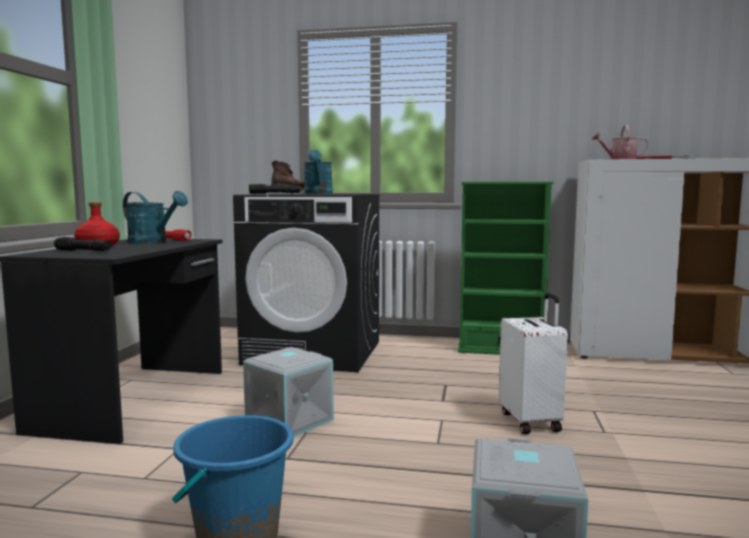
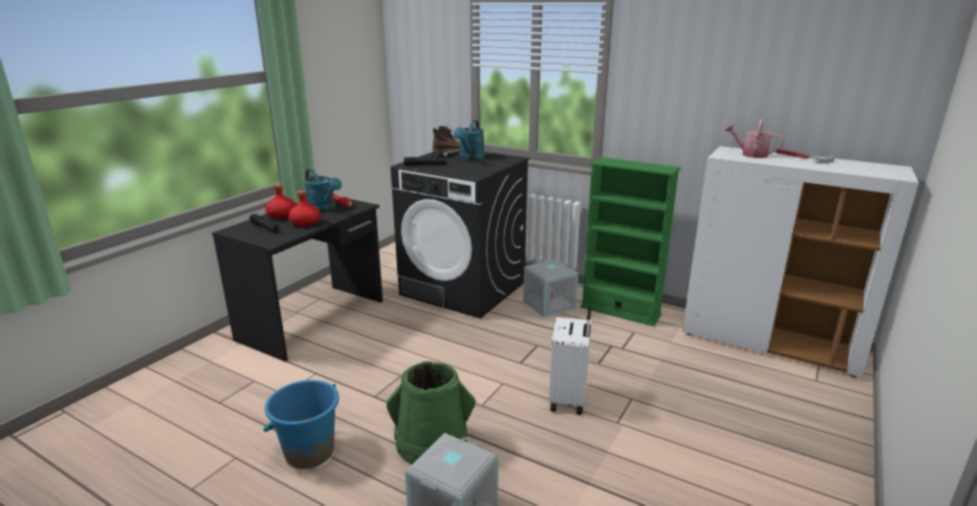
camera: 20 degrees right, 15 degrees up
(140, 247) = (305, 223): none -> red bottle
(289, 420) = (397, 361): grey storage box -> grey storage box (549, 304)
(413, 490) = (432, 443): none -> green bucket

